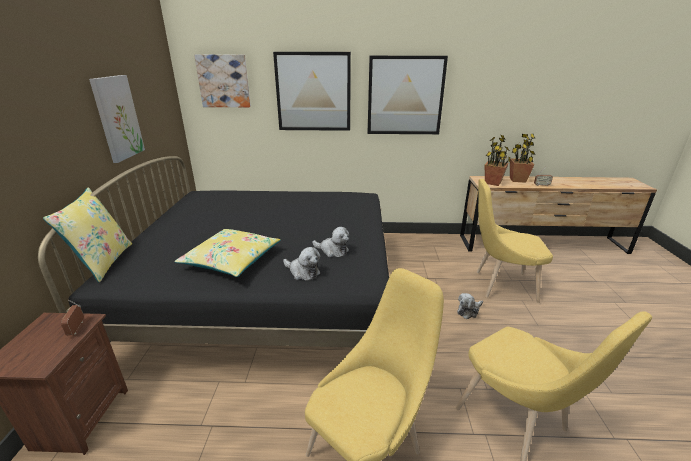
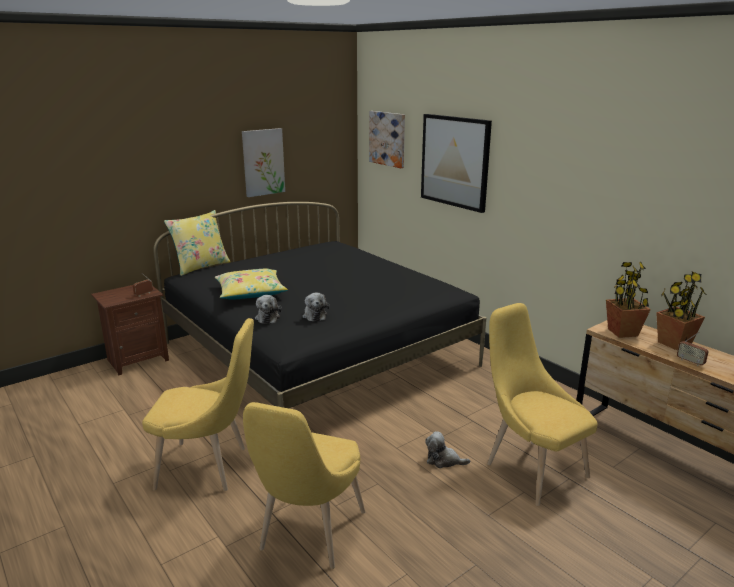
camera: 50 degrees right, 5 degrees down
(405, 96) = (544, 182): picture -> none

